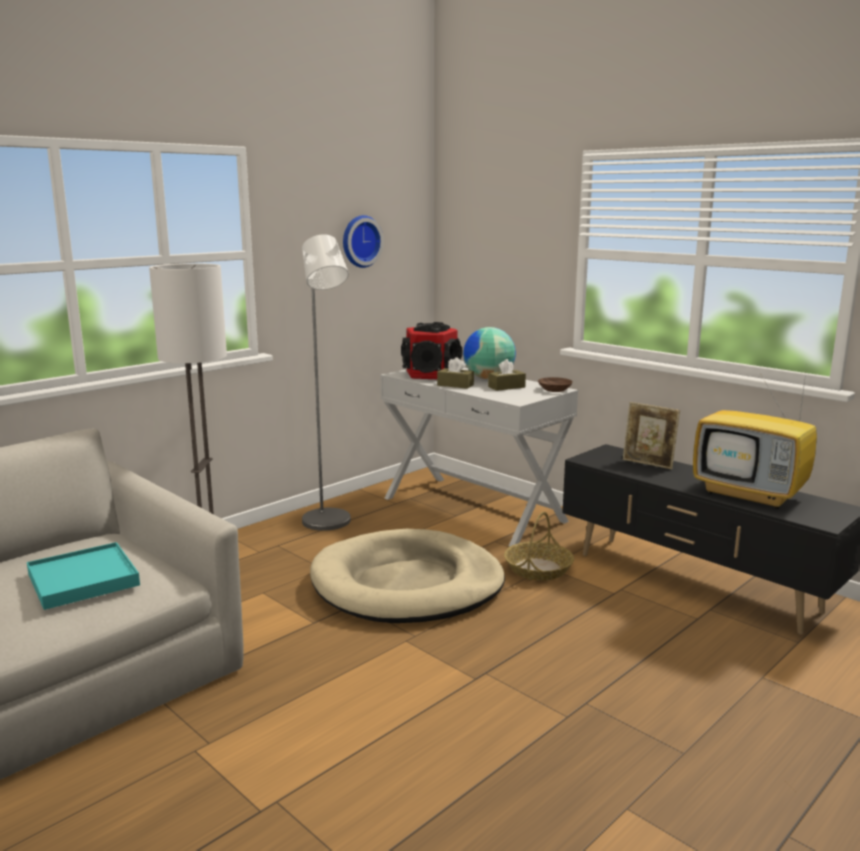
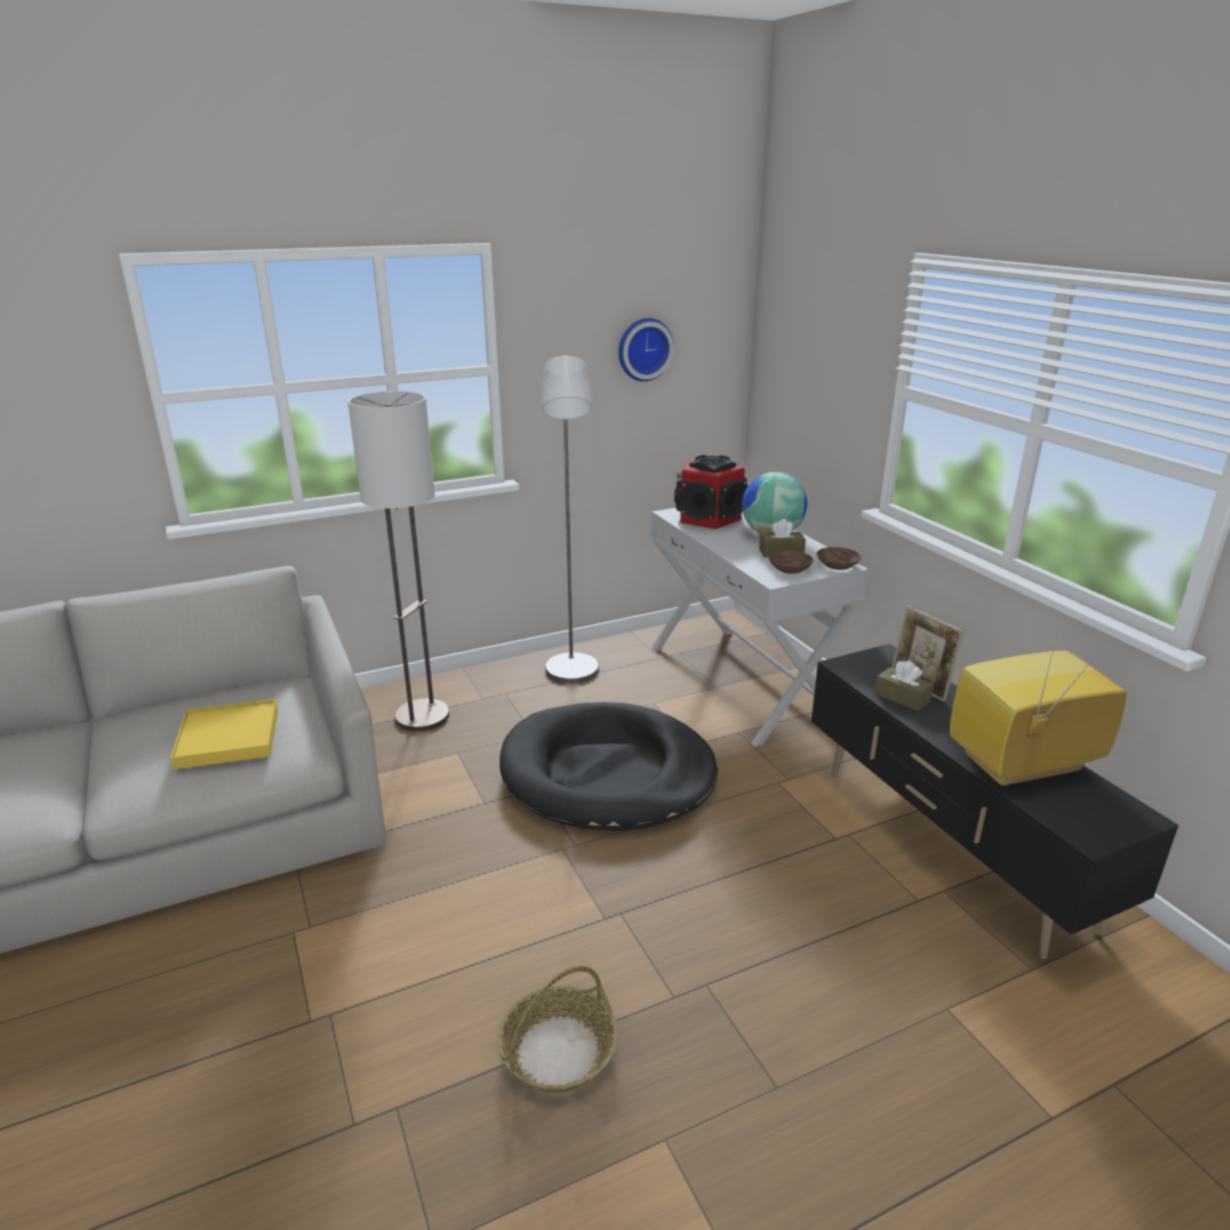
camera: 20 degrees right, 10 degrees up
(83, 579) = (228, 738): turquoise tray -> yellow tray
(407, 584) = (607, 773): beige dog bed -> black dog bed
(455, 385) = (722, 541): brown tissue box -> brown tissue box (902, 697)
(523, 394) = (791, 569): none -> brown bowl
(538, 569) = (765, 783): basket -> basket (558, 1052)
(751, 495) = (1021, 767): television -> television turned 105 degrees clockwise

